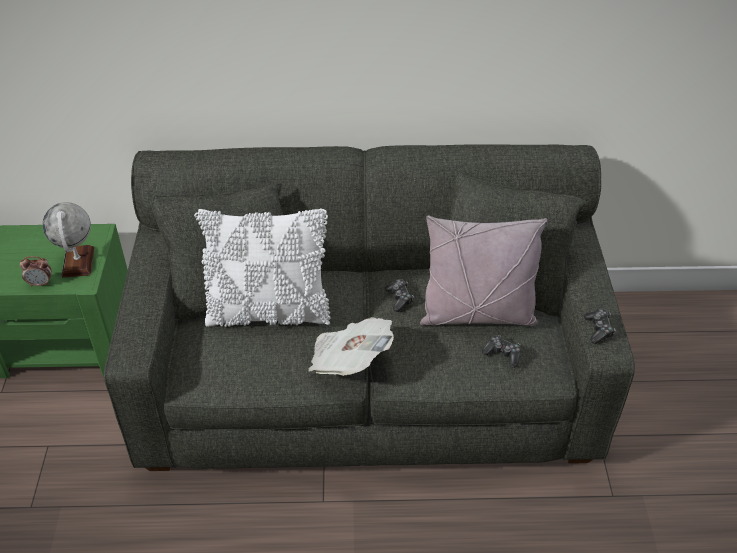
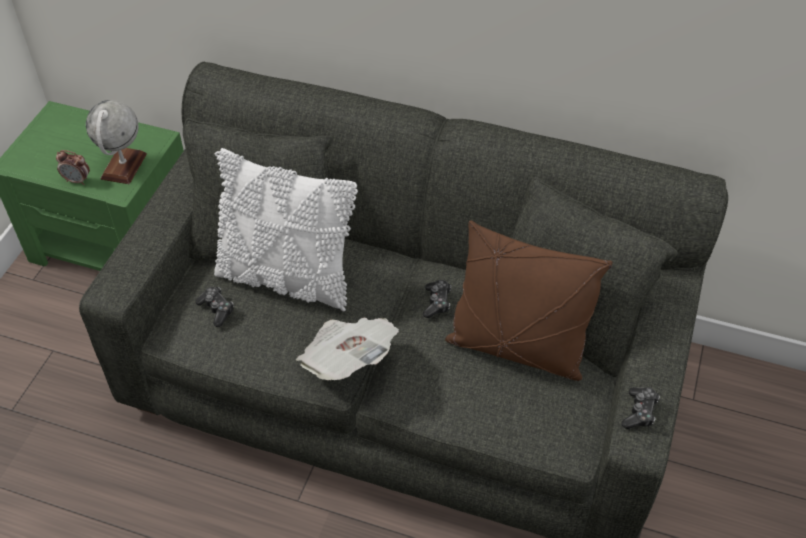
camera: 20 degrees right, 5 degrees up
(477, 314) = (516, 347): purple pillow -> brown pillow
(502, 354) = (523, 404): game controller -> game controller (216, 309)

